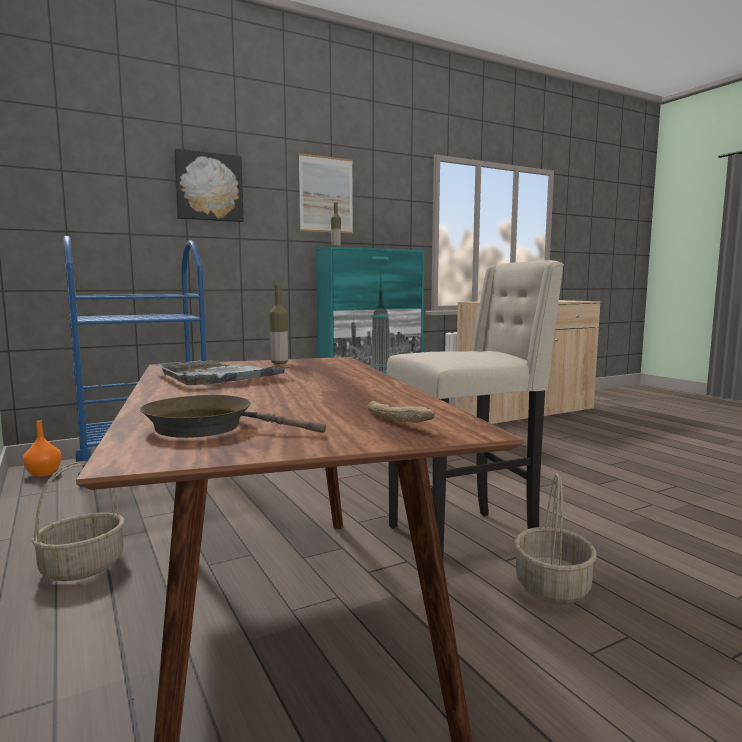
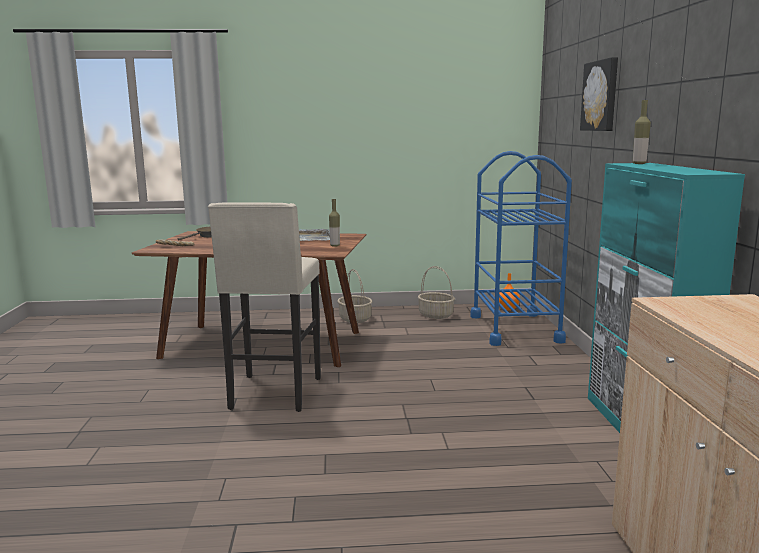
camera: 115 degrees right, 5 degrees up
(326, 194) = (671, 85): picture -> none
(551, 586) = (196, 400): basket -> basket (436, 315)

